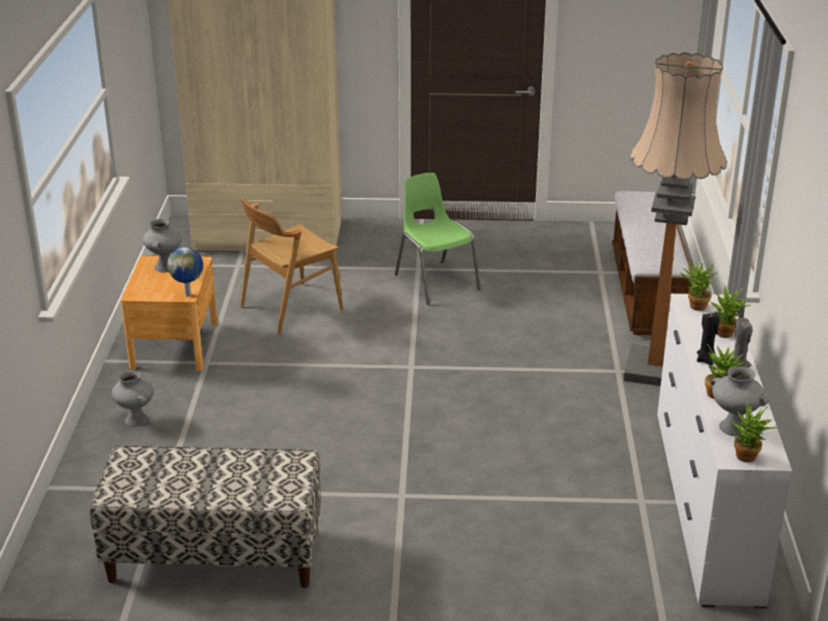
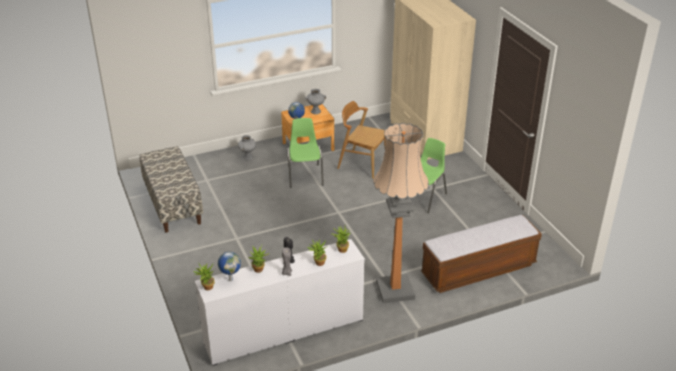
camera: 65 degrees right, 5 degrees up
(267, 371) = (305, 175): none -> green chair
(732, 428) = (230, 279): grey vase -> globe

